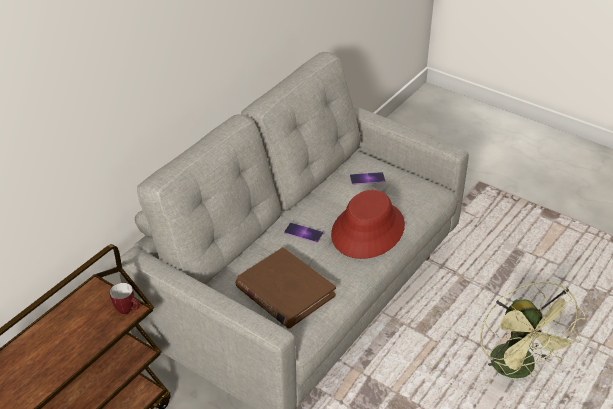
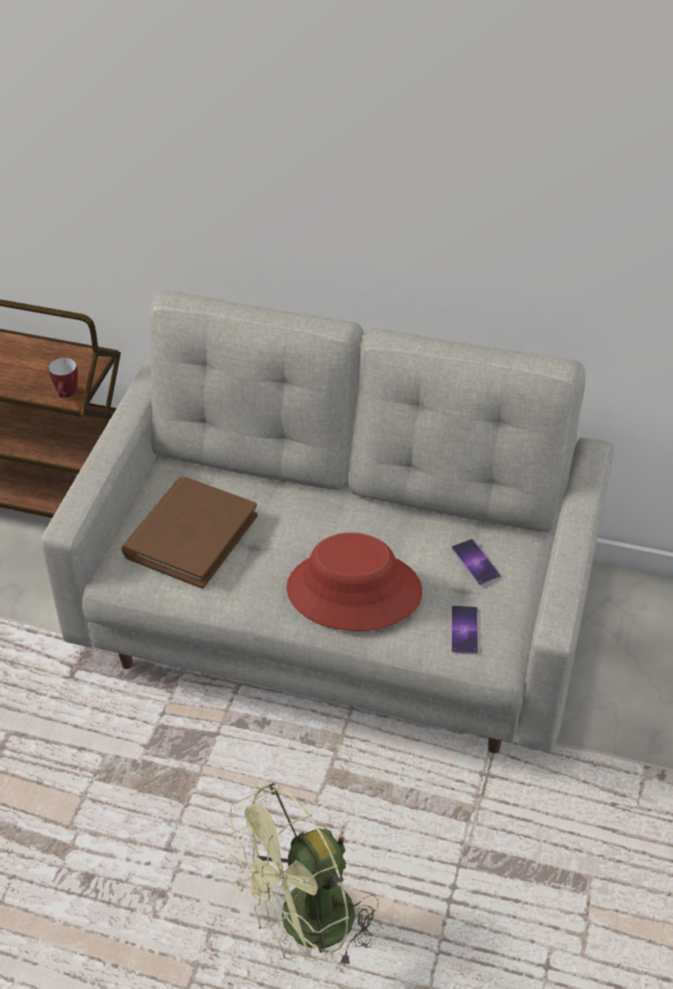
camera: 70 degrees right, 5 degrees up
(303, 233) = (314, 523): phone -> phone (464, 630)

